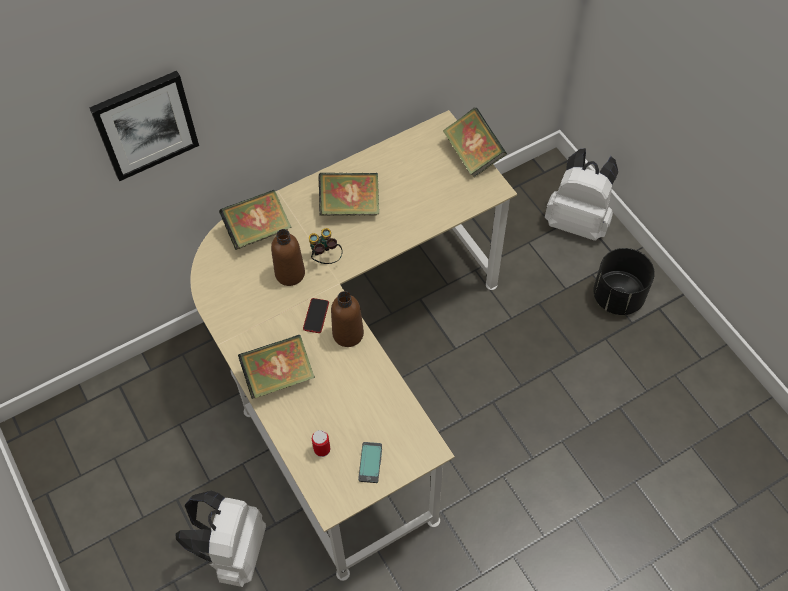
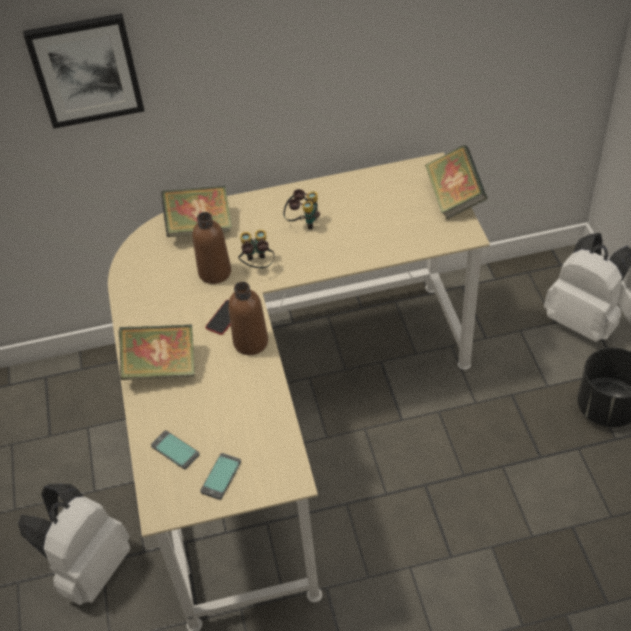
camera: 20 degrees right, 10 degrees down
(322, 449) = (175, 450): can -> phone
(350, 206) = (303, 222): book -> binoculars

